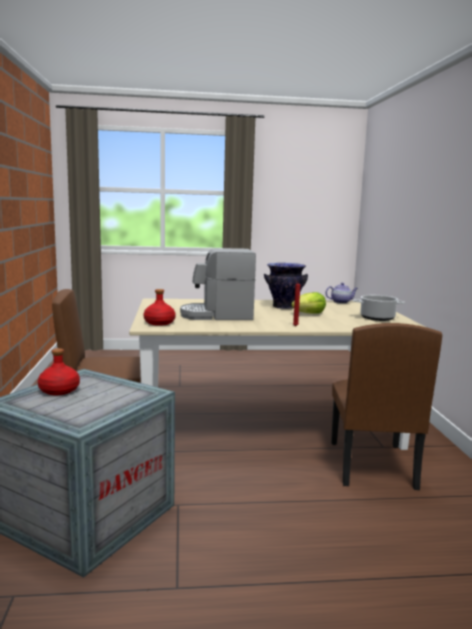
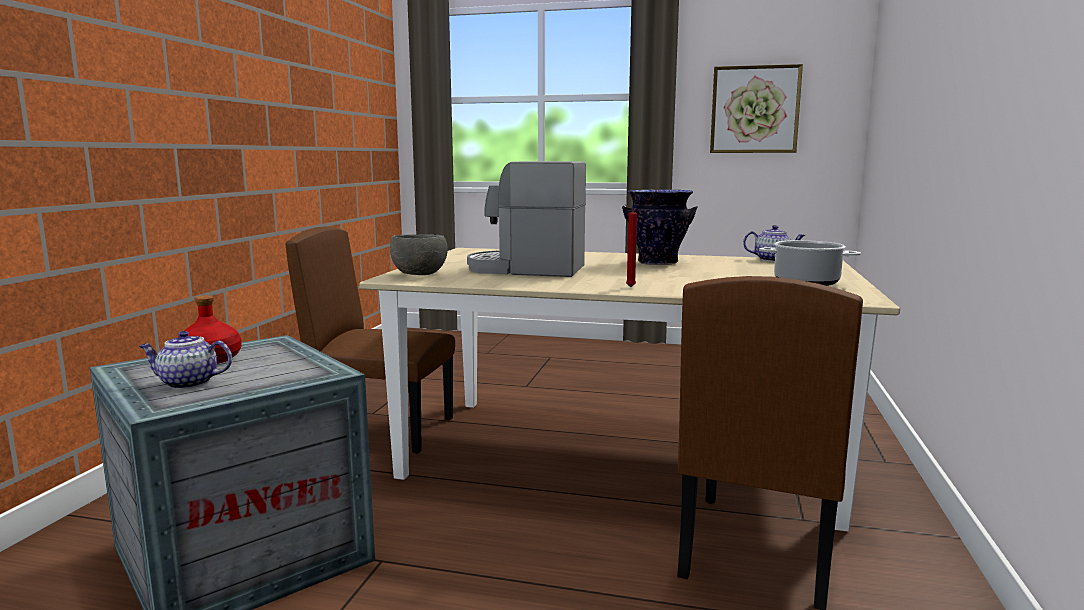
camera: 20 degrees right, 0 degrees up
(71, 408) = (187, 383): none -> teapot
(159, 323) = (420, 275): red bottle -> grey bowl
(298, 204) = (754, 109): none -> picture
(309, 314) = (685, 272): lettuce -> none

